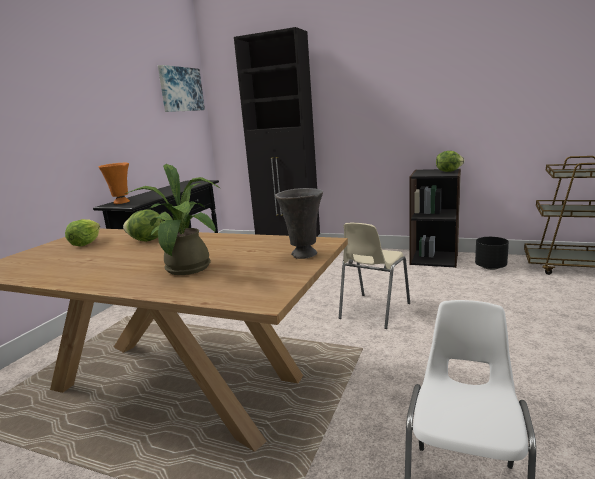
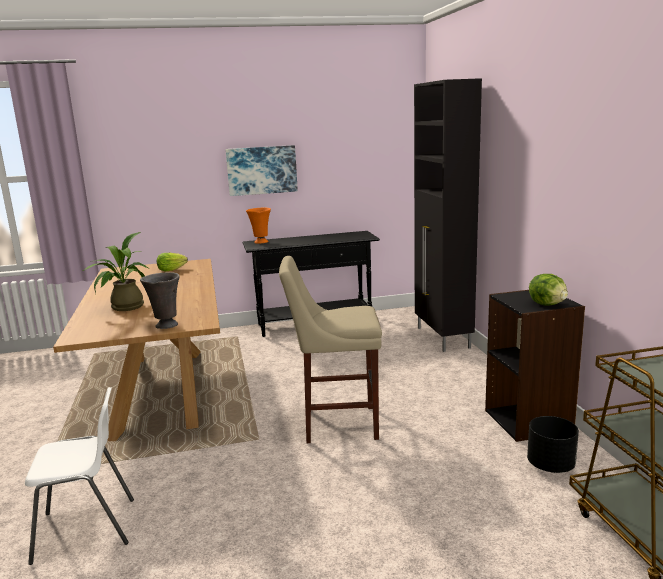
camera: 55 degrees right, 0 degrees up
(147, 241) = (183, 280): lettuce -> none
(181, 89) = (381, 135): picture -> picture (261, 170)
(373, 311) = (336, 424): beige chair -> beige stool

